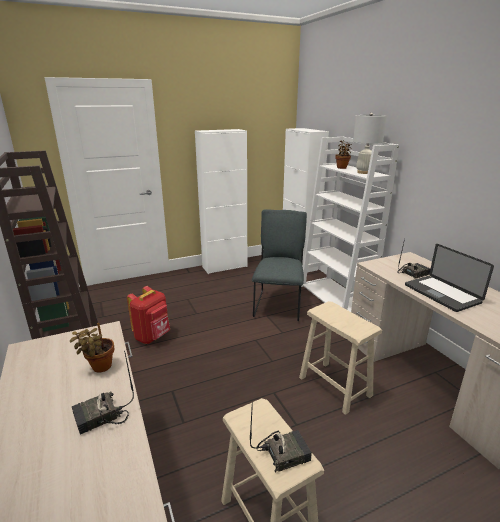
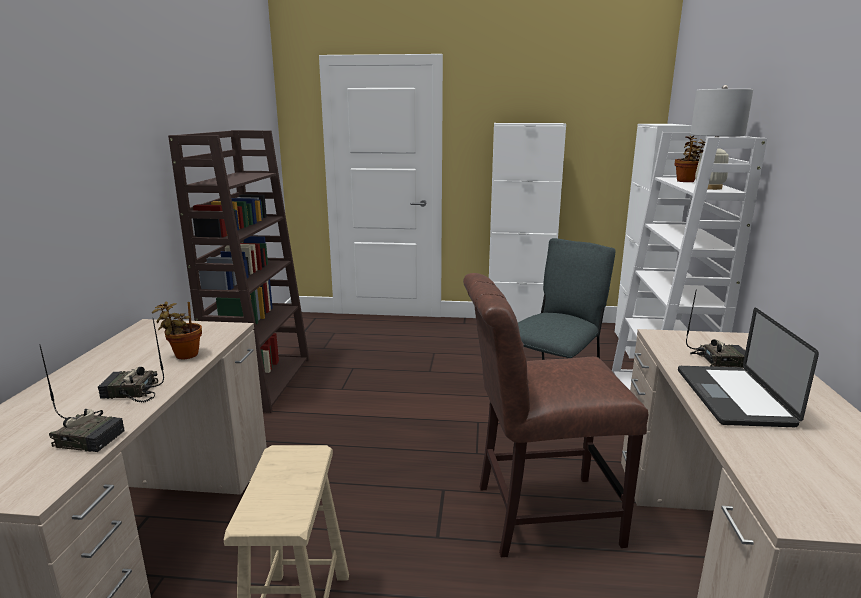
camera: 30 degrees right, 5 degrees down
(153, 337) = (356, 383): red backpack -> none
(283, 452) = (280, 502): radio -> radio (90, 437)
(334, 386) = (538, 514): beige stool -> brown chair

